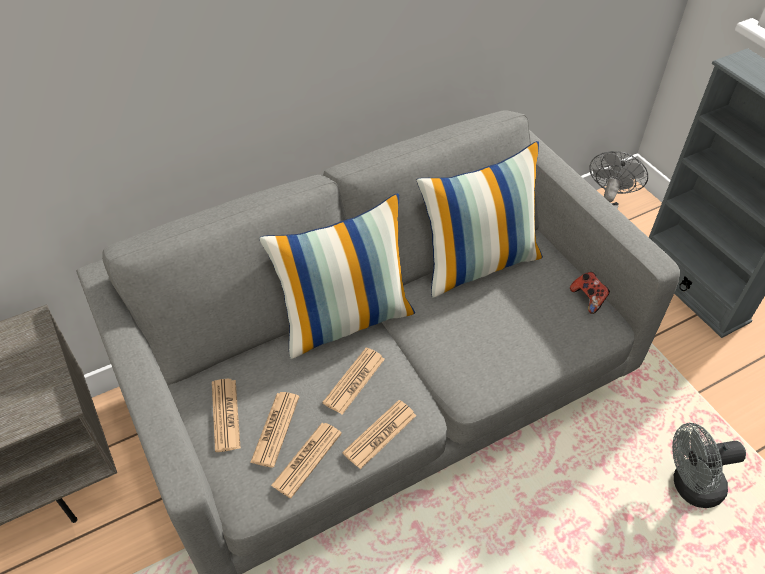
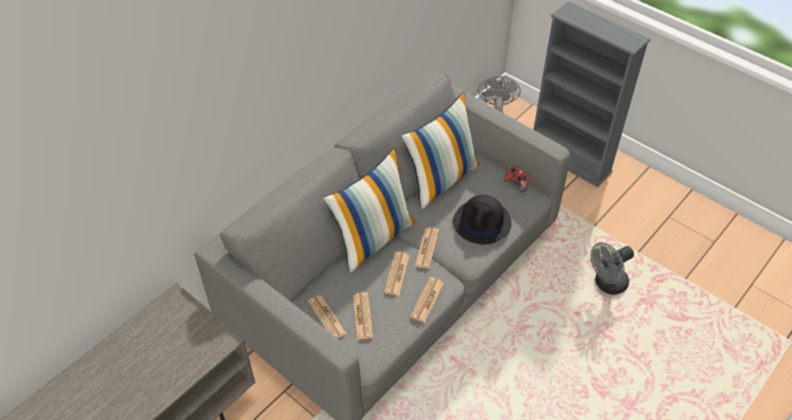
camera: 20 degrees left, 0 degrees up
(307, 459) = (390, 327): newspaper -> newspaper (427, 248)
(512, 342) = (482, 222): none -> black hat

